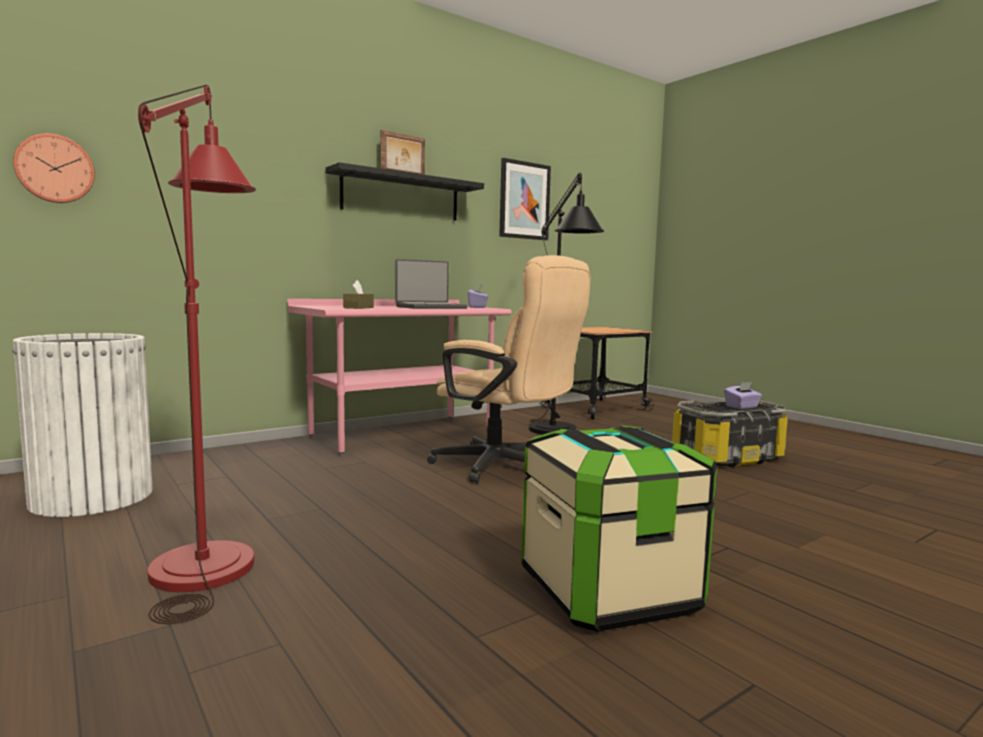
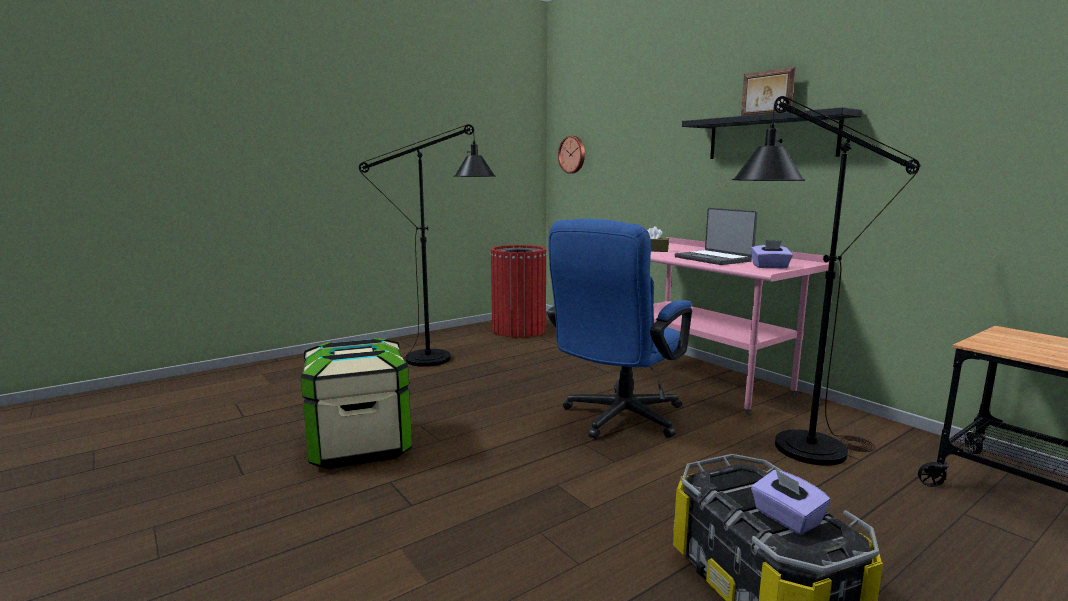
camera: 90 degrees right, 5 degrees up
(92, 497) = (519, 330): white trash can -> red trash can
(209, 556) = (441, 358): red floor lamp -> black floor lamp
(505, 467) = (617, 420): beige office chair -> blue office chair
(524, 200) = (978, 110): picture -> none

